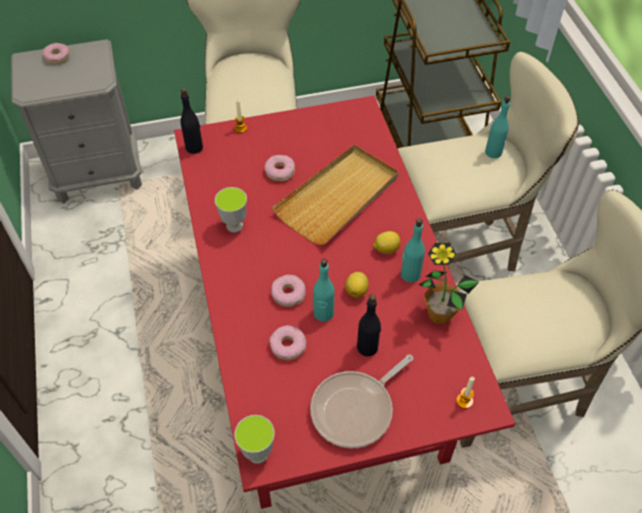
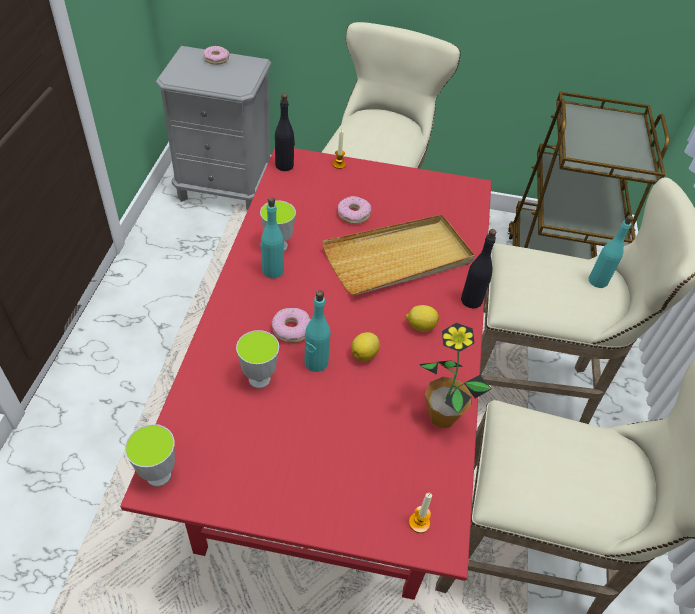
camera: 20 degrees right, 5 degrees down
(288, 346) = (259, 379): donut -> cup
(356, 409) = (290, 476): frying pan -> none
(367, 347) = (342, 416): black bottle -> black bottle (472, 300)
(410, 274) = (432, 361): turquoise bottle -> turquoise bottle (272, 271)

